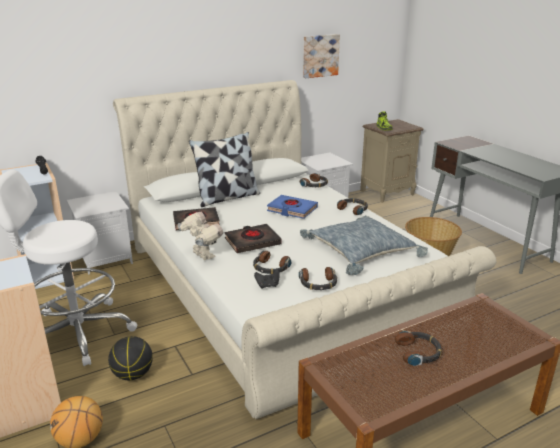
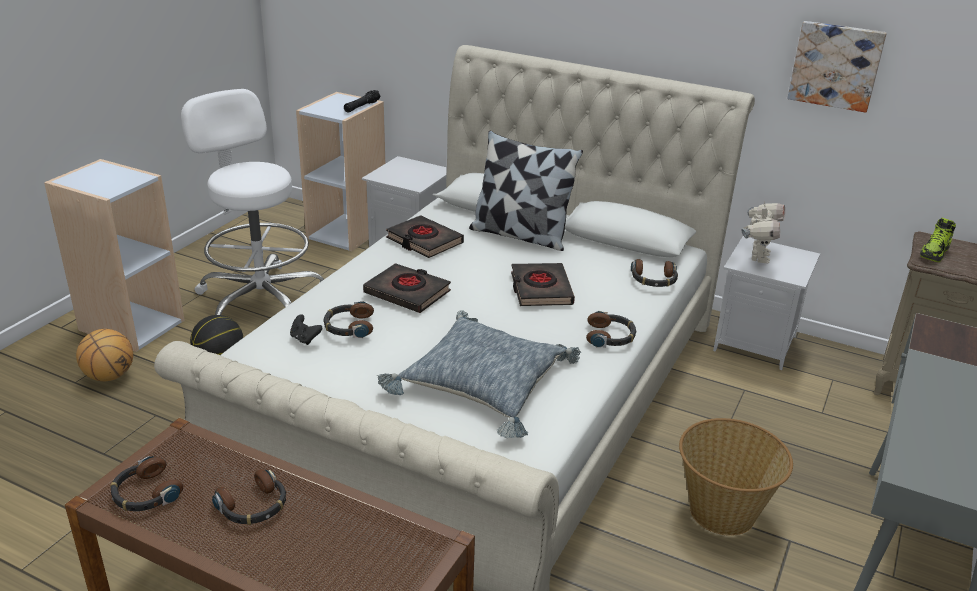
camera: 55 degrees right, 5 degrees up
(202, 256) = (342, 275): toy robot -> toy robot (757, 256)
(292, 210) = (540, 289): blue book -> black book
(318, 284) = (345, 373): headphones -> headphones (145, 493)

